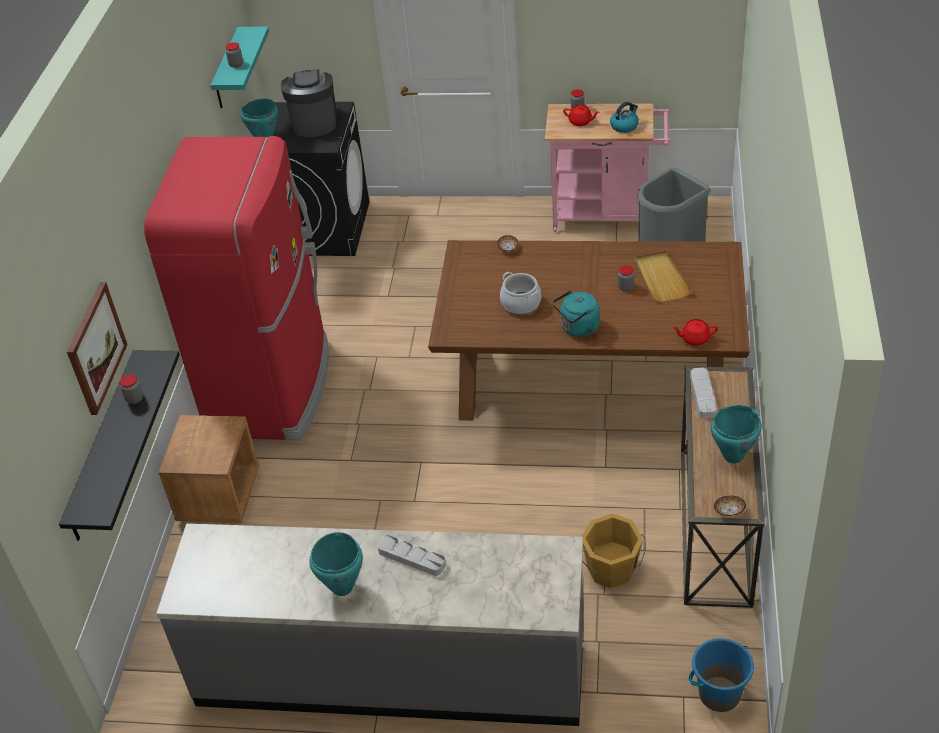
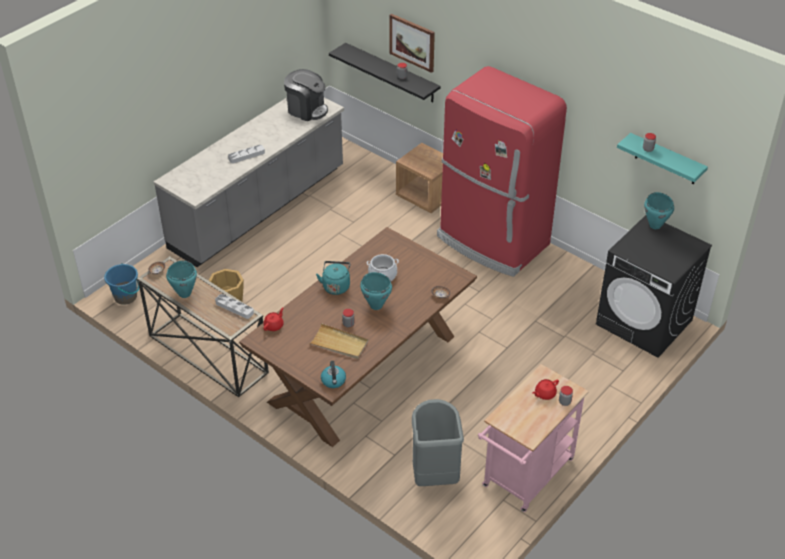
camera: 120 degrees right, 0 degrees up
(314, 122) = (661, 255): coffee machine -> coffee machine (306, 110)
(342, 588) = (255, 133): turquoise cooking pot -> turquoise cooking pot (376, 305)
(624, 126) = (515, 414): kettle -> kettle (333, 381)

